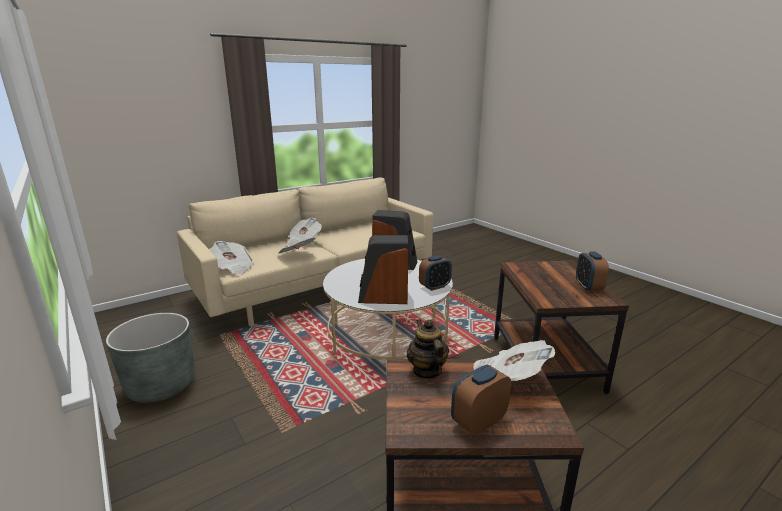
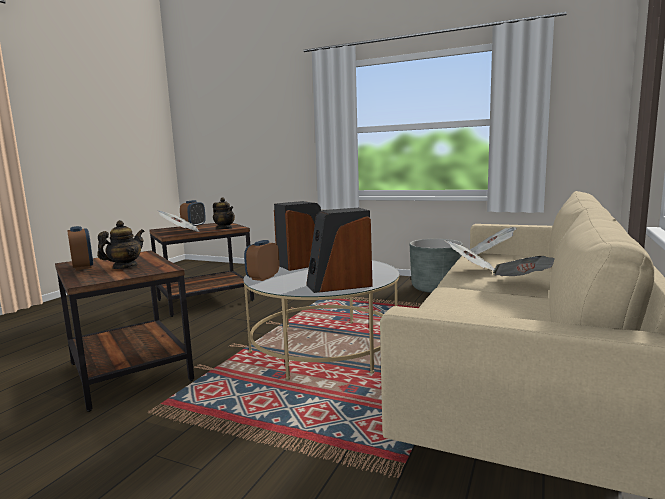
camera: 150 degrees right, 10 degrees down
(548, 276) = (124, 267): none -> teapot

